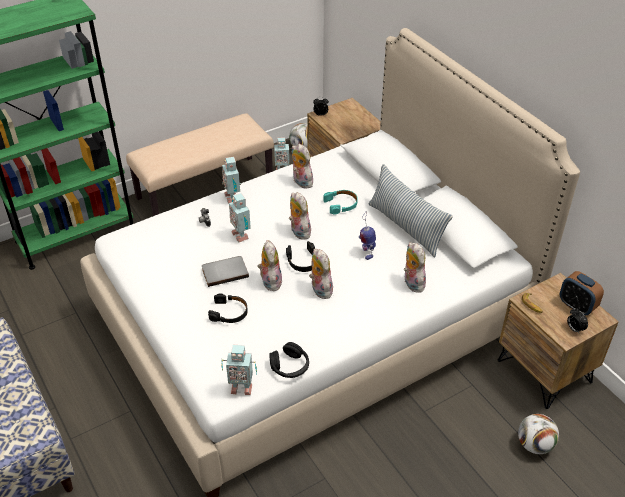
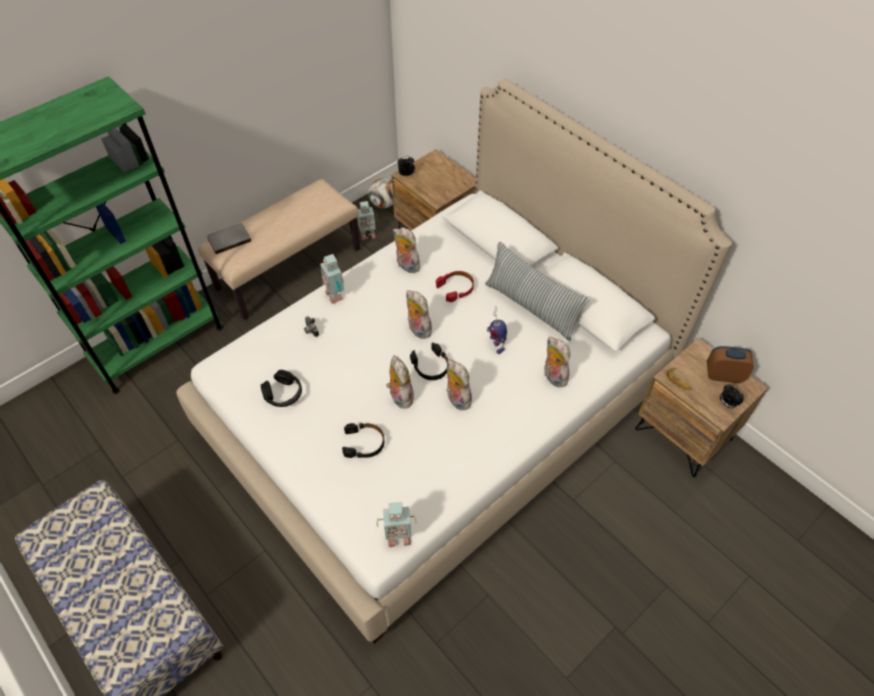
camera: 10 degrees left, 10 degrees up
(224, 271) = (347, 392): grey book -> grey book (229, 239)
(241, 235) = (355, 342): toy robot -> none
(290, 366) = (445, 501): black headphones -> black headphones (283, 394)
(341, 204) = (456, 288): turquoise headphones -> red headphones
(534, 445) = (690, 520): football -> none
(576, 306) = (723, 375): alarm clock -> alarm clock turned 150 degrees clockwise

